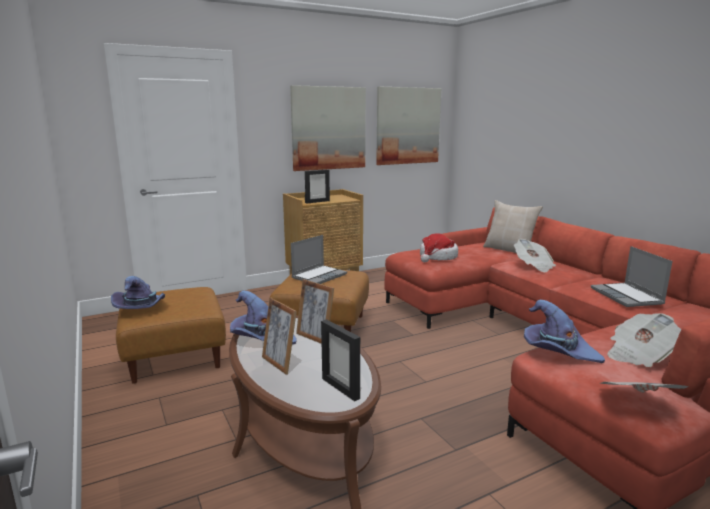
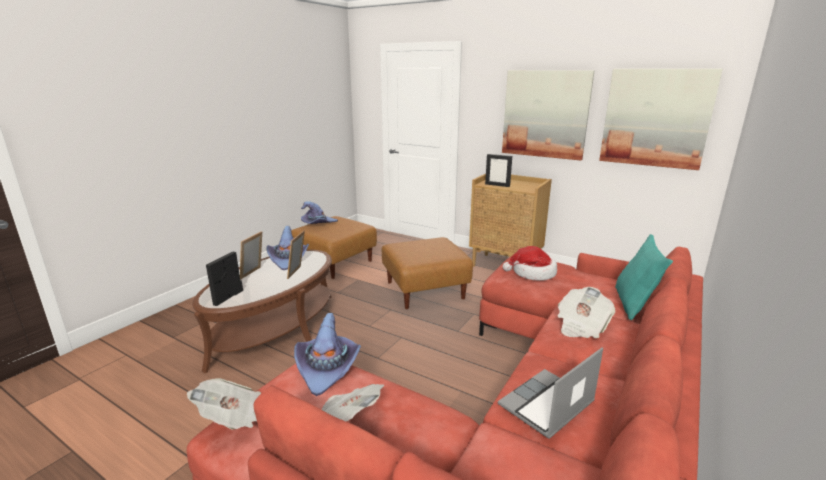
camera: 60 degrees right, 5 degrees up
(319, 276) = (431, 247): laptop -> none
(509, 250) = (634, 304): beige pillow -> turquoise pillow

